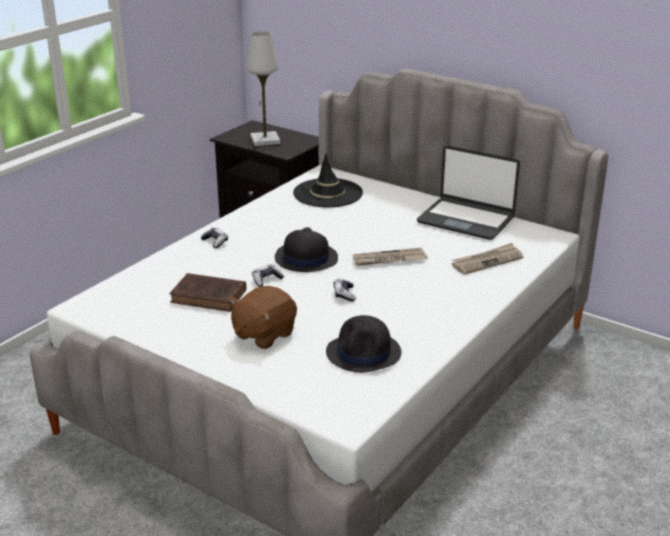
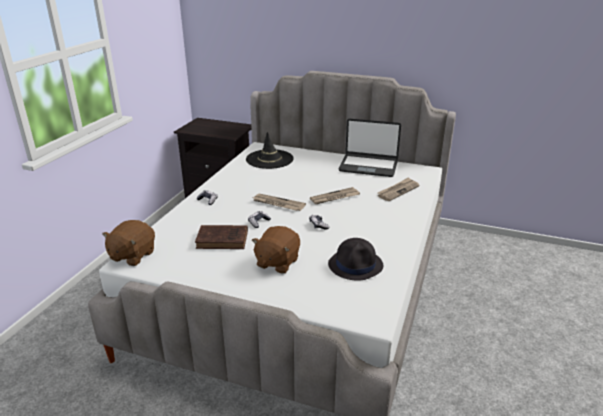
camera: 15 degrees left, 0 degrees up
(91, 300) = (132, 255): none -> brown plush toy
(265, 140) = (213, 129): white table lamp -> none
(305, 258) = (278, 204): black hat -> newspaper

